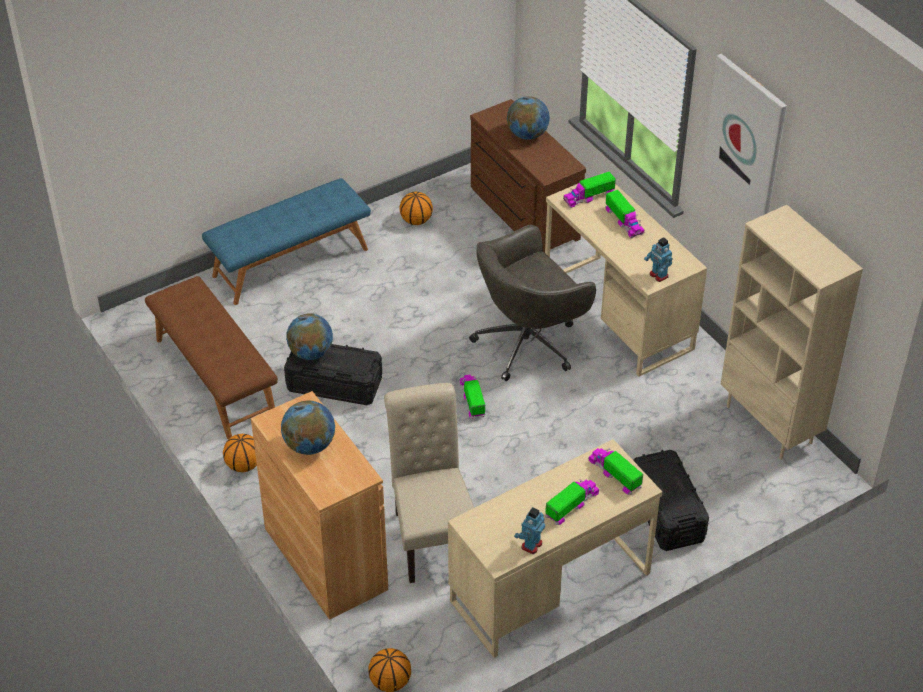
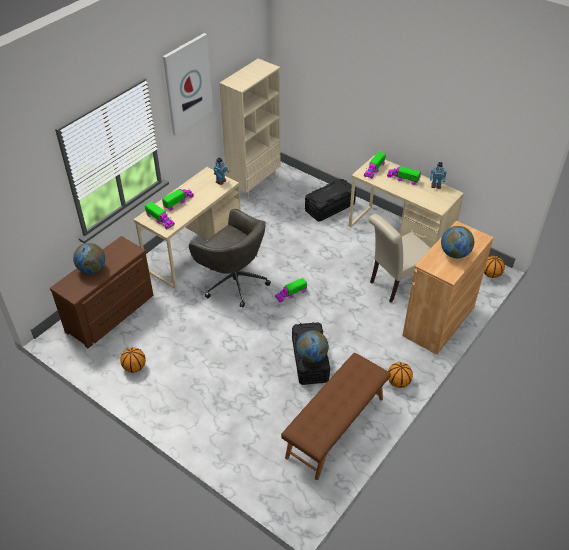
camera: 110 degrees left, 0 degrees up
(290, 262) = (202, 427): blue bench -> none

